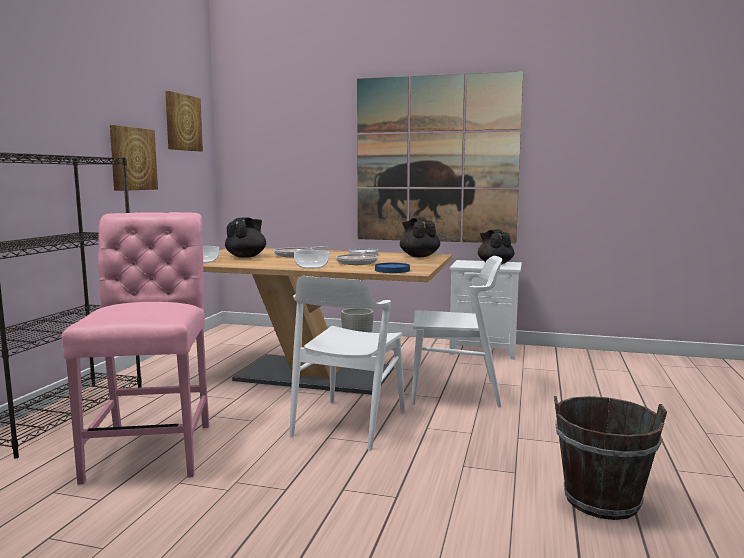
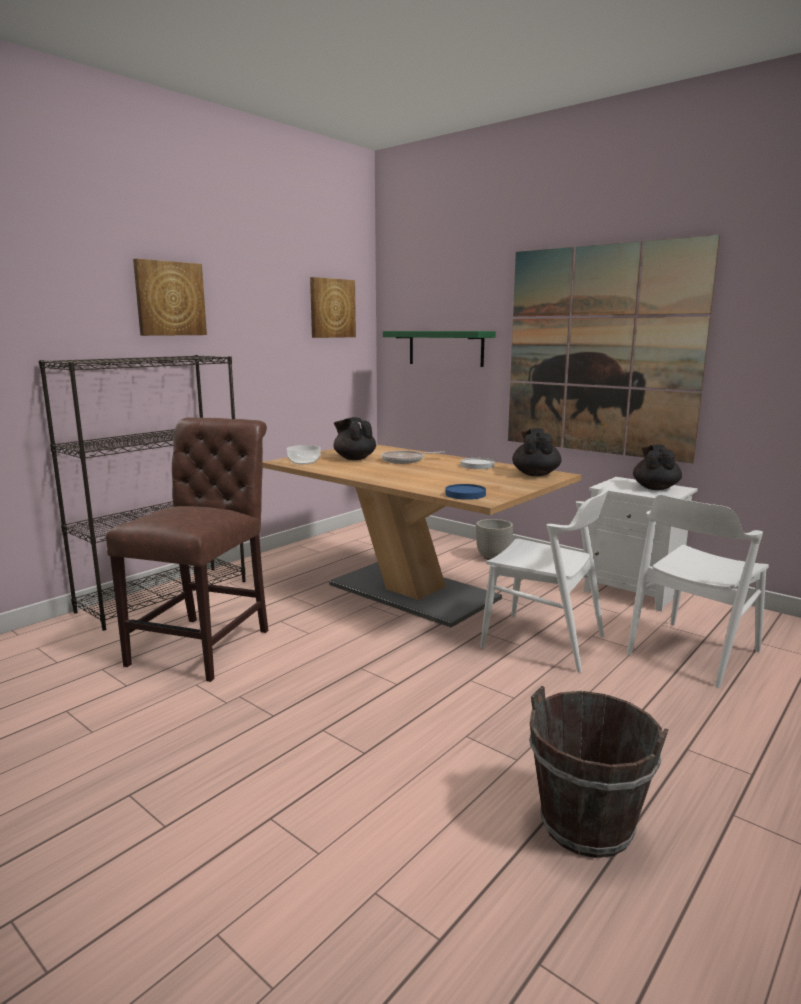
camera: 25 degrees right, 5 degrees up
(132, 159) = (266, 351): picture -> picture (170, 299)
(154, 447) = (206, 643): pink chair -> brown chair
(246, 256) = (354, 458): black teapot -> black teapot turned 90 degrees counterclockwise
(291, 161) = (445, 348): none -> green shelf
(311, 266) = (391, 480): bowl -> none
(349, 423) = (394, 656): white chair -> white chair (693, 652)
(357, 262) = (449, 478): frying pan -> none

